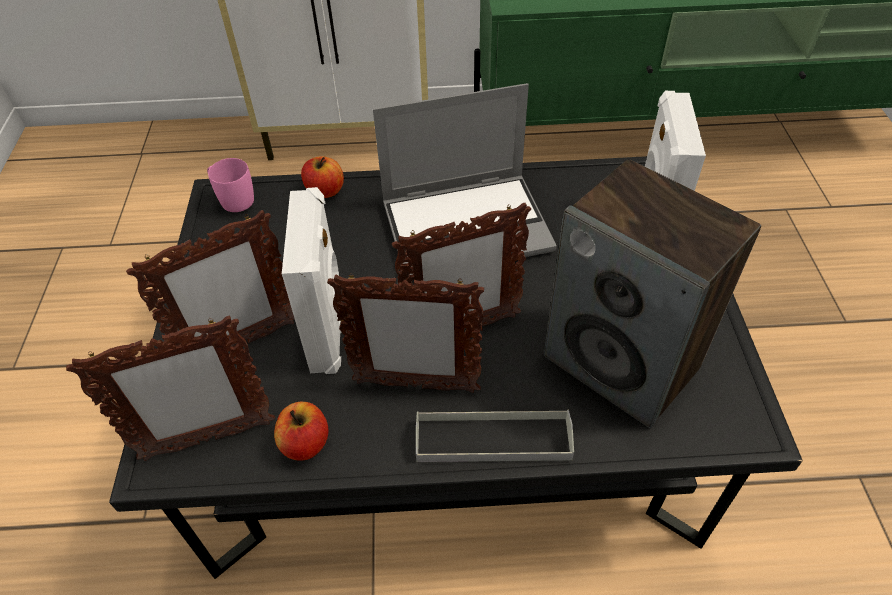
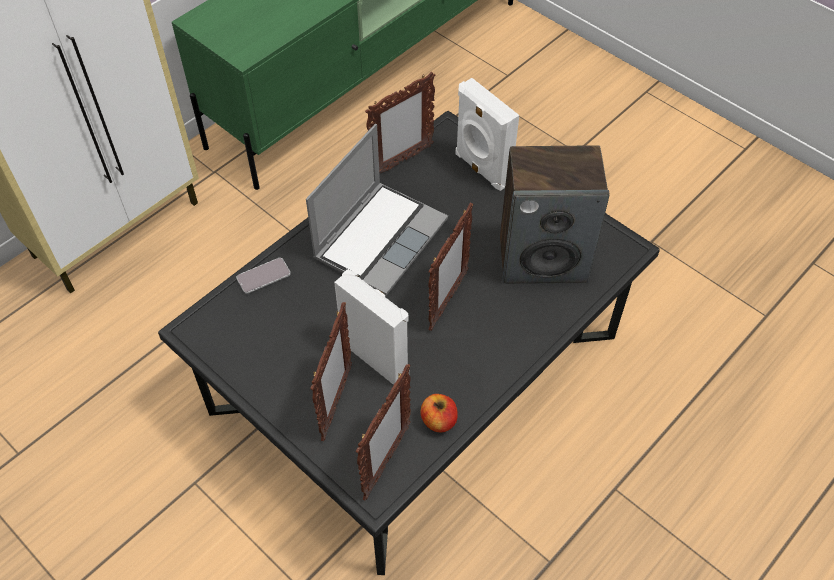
camera: 45 degrees left, 5 degrees up
(232, 199) = (207, 325): pink mug -> none
(325, 191) = (263, 276): apple -> phone
(415, 386) = (457, 349): picture frame -> picture frame (401, 161)
(493, 439) = (525, 344): grey tray -> none

